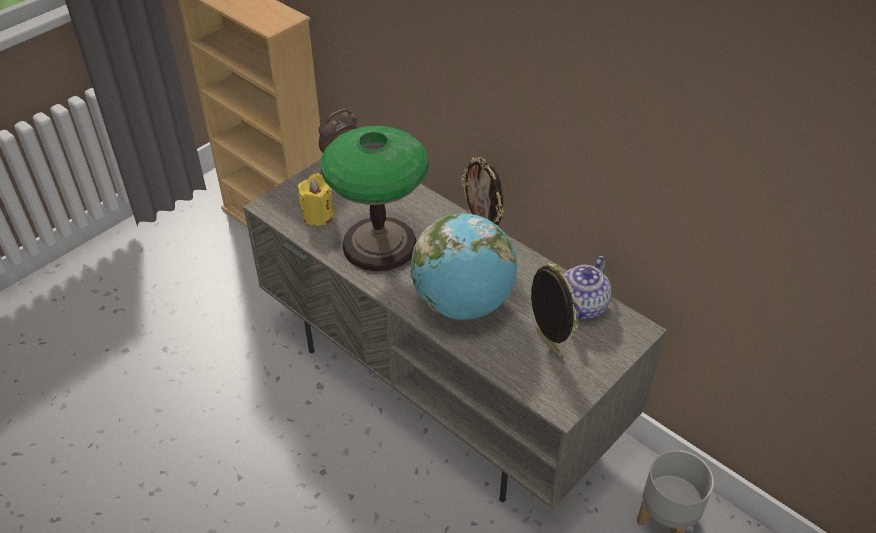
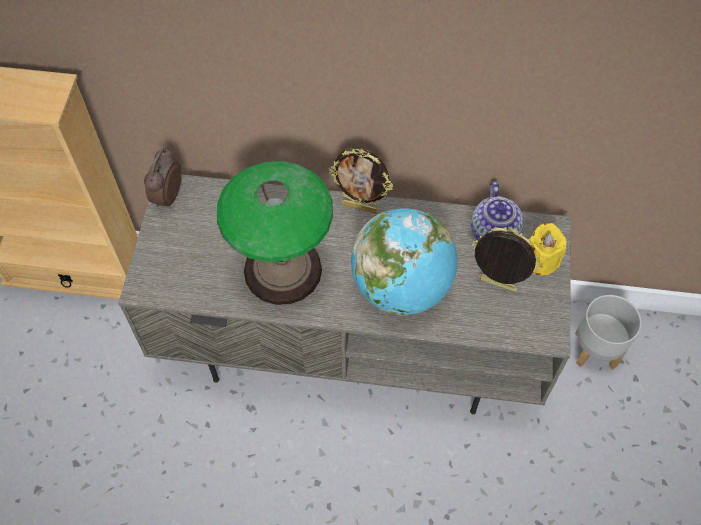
camera: 35 degrees left, 15 degrees up
(318, 215) = (200, 271): yellow candle -> yellow candle (541, 261)

